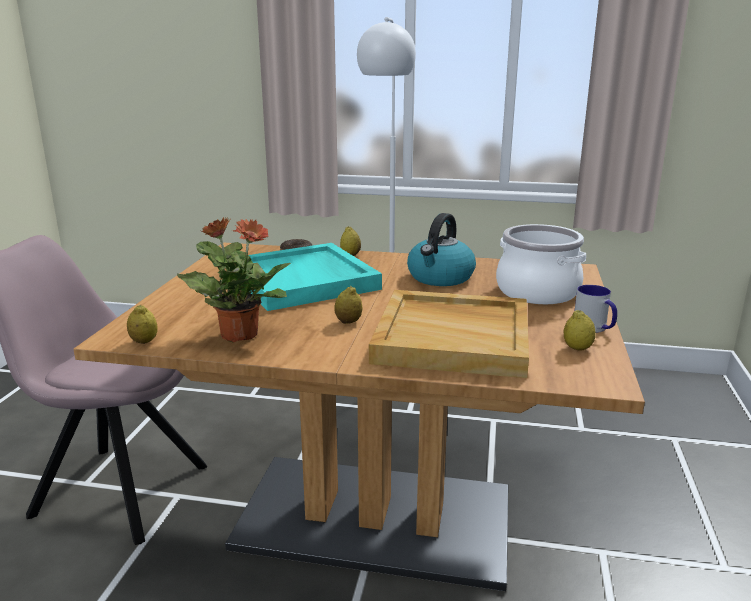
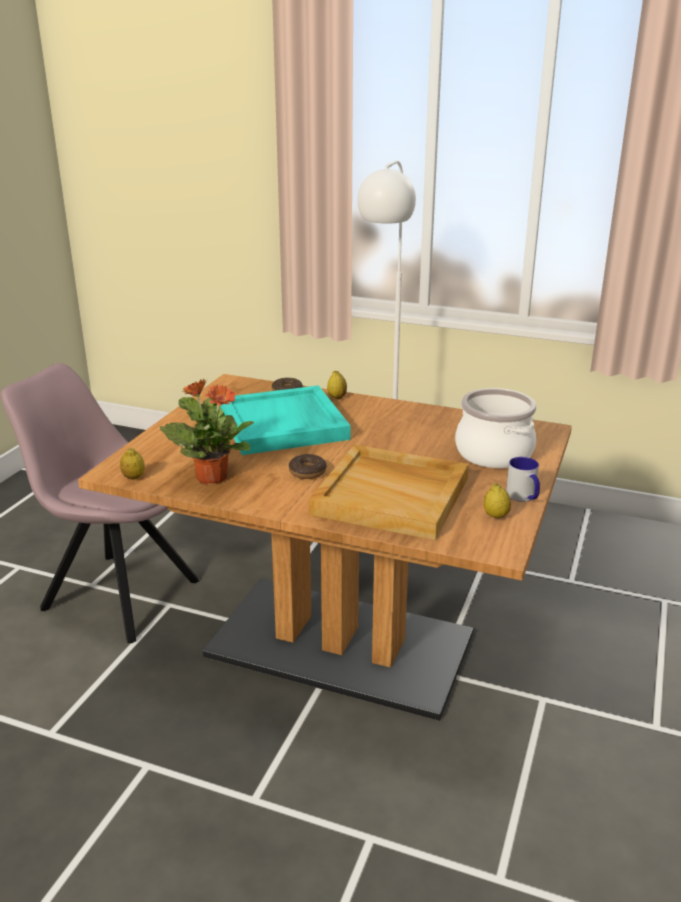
camera: 10 degrees right, 5 degrees up
(348, 322) = (307, 472): lemon -> donut
(440, 277) = (410, 430): kettle -> none

